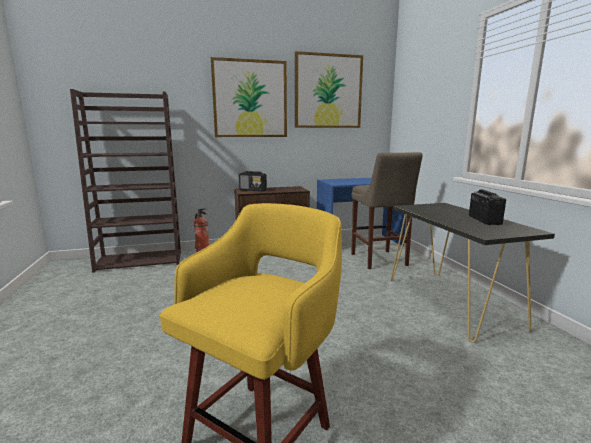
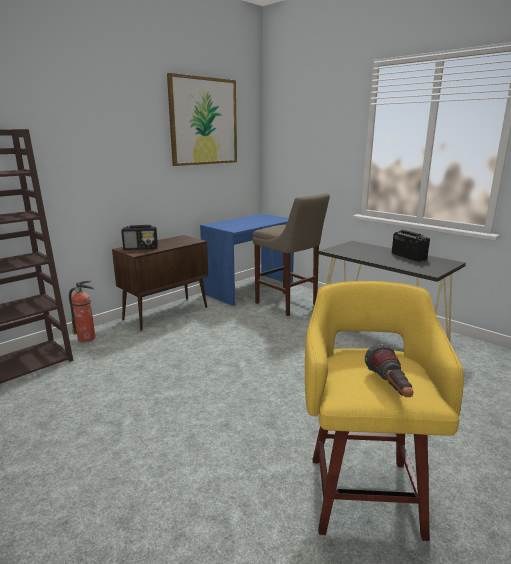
camera: 30 degrees left, 5 degrees up
(233, 308) = (390, 388): none -> flashlight
(250, 99) = (121, 132): picture -> none

